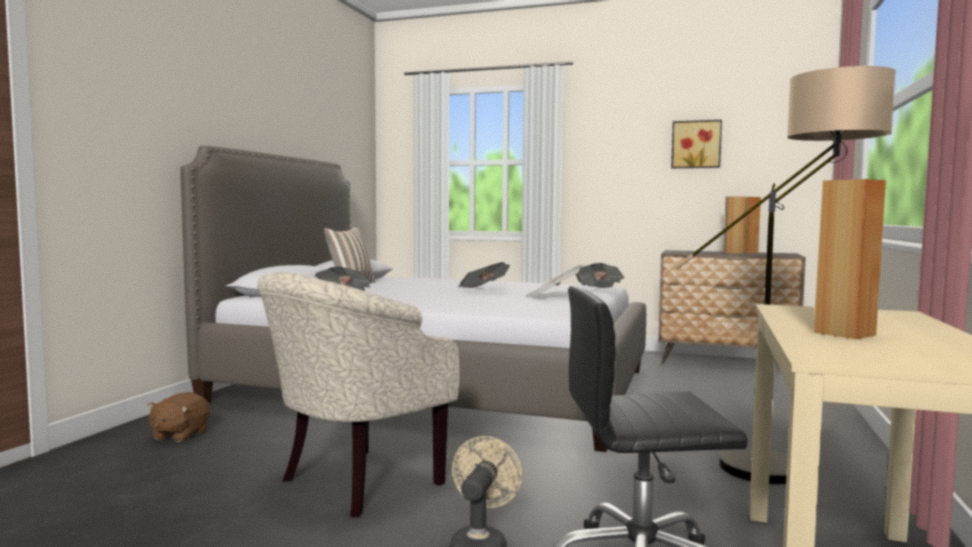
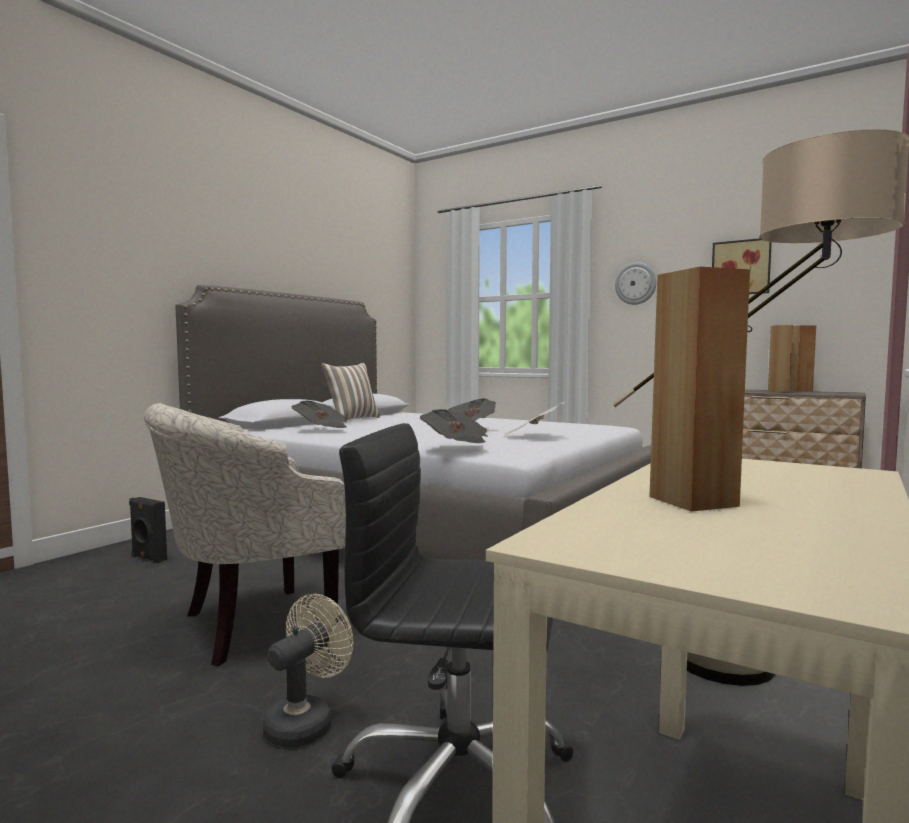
camera: 15 degrees right, 0 degrees up
(179, 435) = (148, 558): brown plush toy -> black speaker
(599, 290) = (596, 431): newspaper -> newspaper (457, 447)
(603, 154) = (635, 283): none -> wall clock

